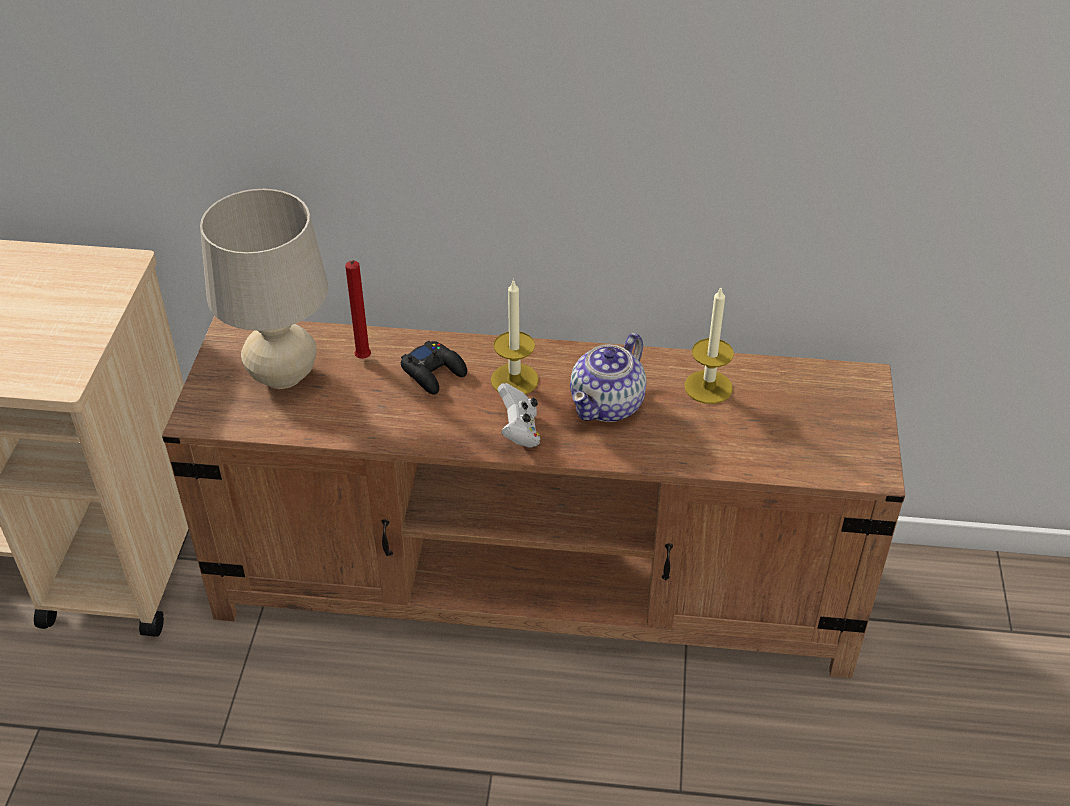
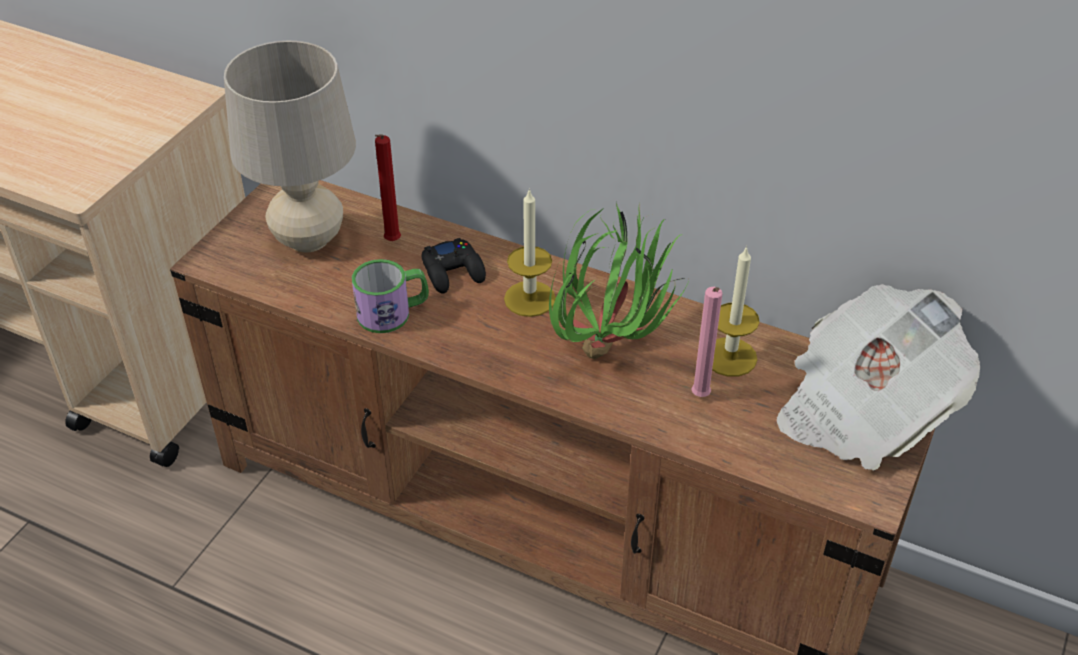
camera: 20 degrees right, 0 degrees up
(399, 422) = (393, 313): none -> mug
(519, 431) = (507, 352): white game controller -> none
(608, 404) = (613, 348): teapot -> potted plant
(701, 427) = (700, 398): none -> pink candle
(834, 402) = (863, 409): none -> newspaper

